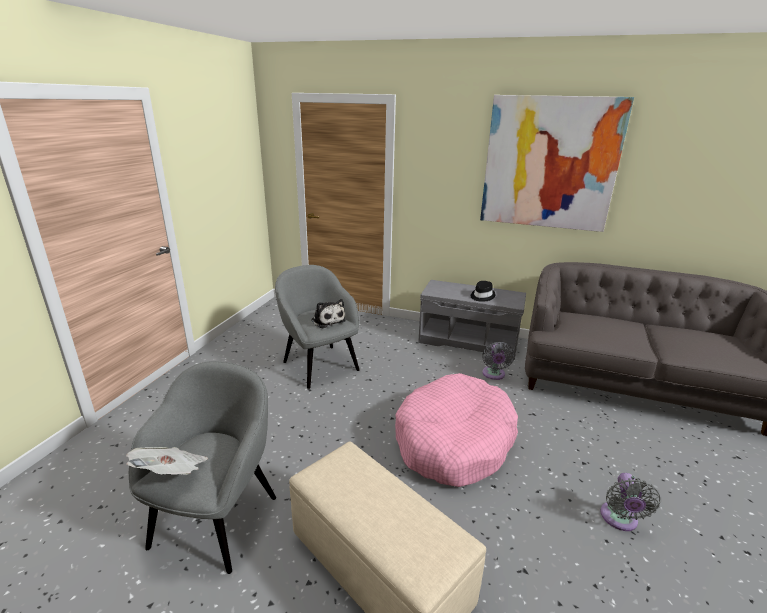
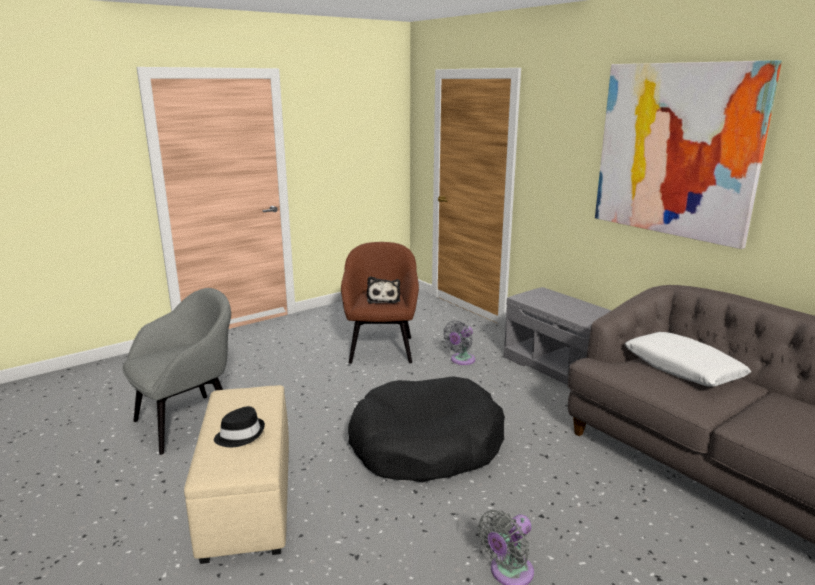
camera: 35 degrees right, 5 degrees down
(172, 473) = (146, 359): newspaper -> none
(319, 365) = (381, 349): grey armchair -> brown armchair
(454, 441) = (425, 445): pink dog bed -> black dog bed
(481, 296) = (576, 312): black hat -> black hat (240, 435)
(493, 375) = (550, 408): grey fan -> grey fan (461, 360)
(596, 323) = (682, 369): none -> white pillow

